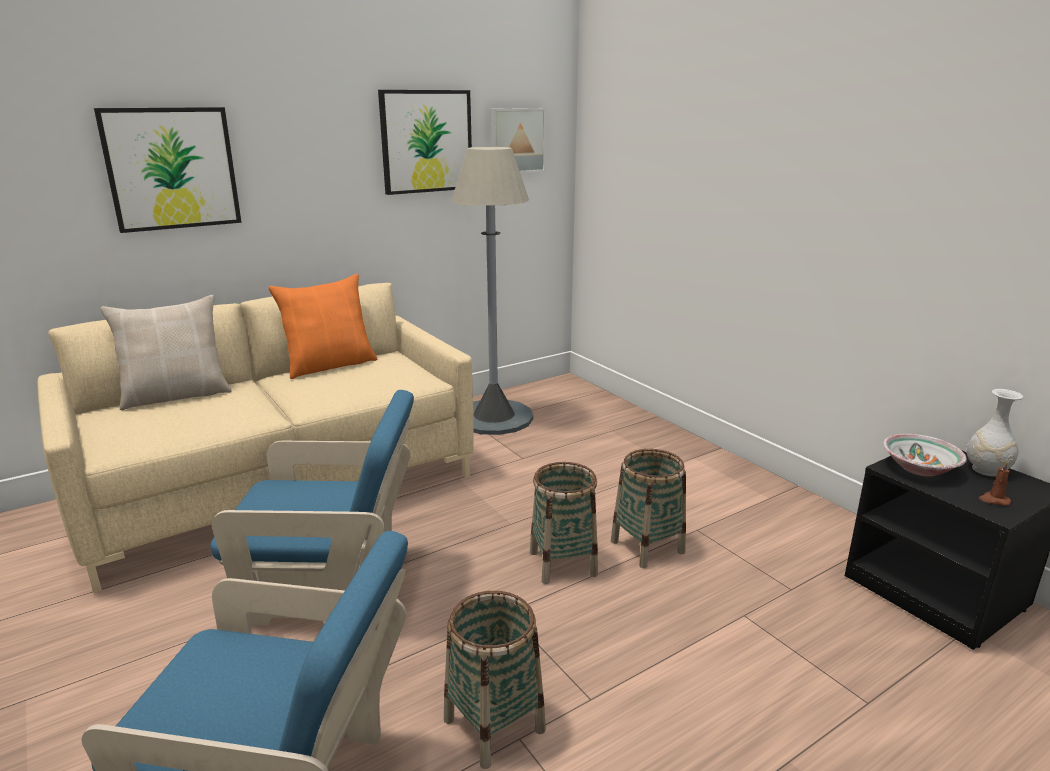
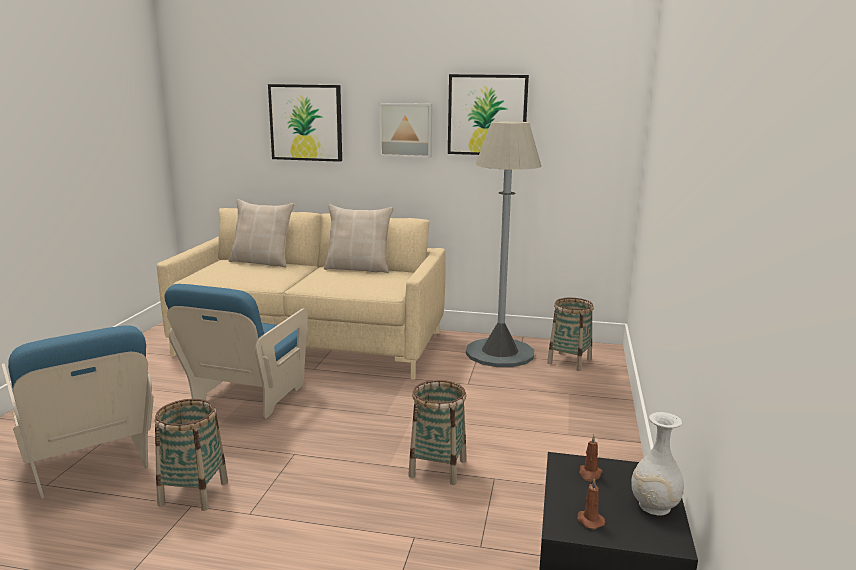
camera: 45 degrees right, 5 degrees down
(329, 365) = (358, 268): orange pillow -> beige pillow
(331, 587) = (247, 399): blue armchair -> blue armchair turned 60 degrees clockwise
(516, 141) = (575, 119): picture -> picture (406, 130)
(562, 563) = (369, 448): basket -> basket (569, 361)
(919, 469) = (590, 474): bowl -> brown candle

